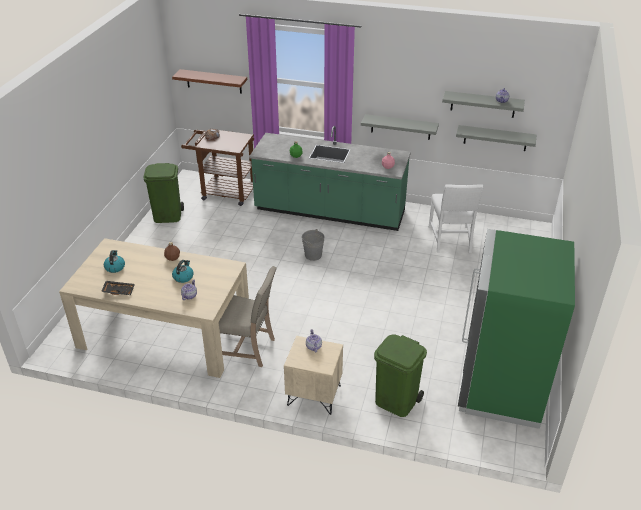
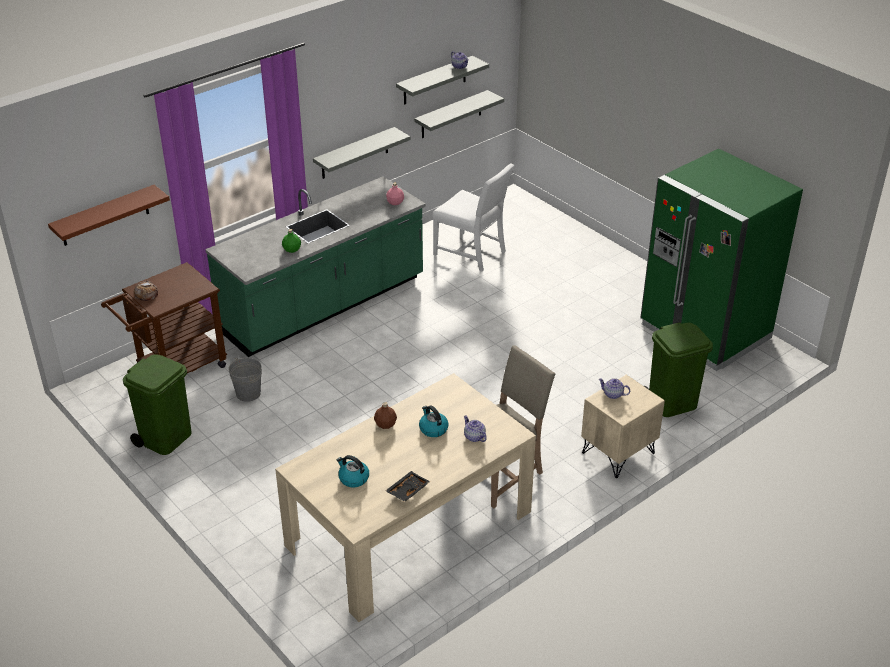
camera: 55 degrees left, 0 degrees up
(313, 255) = (391, 354): grey bucket -> grey bucket (248, 393)

